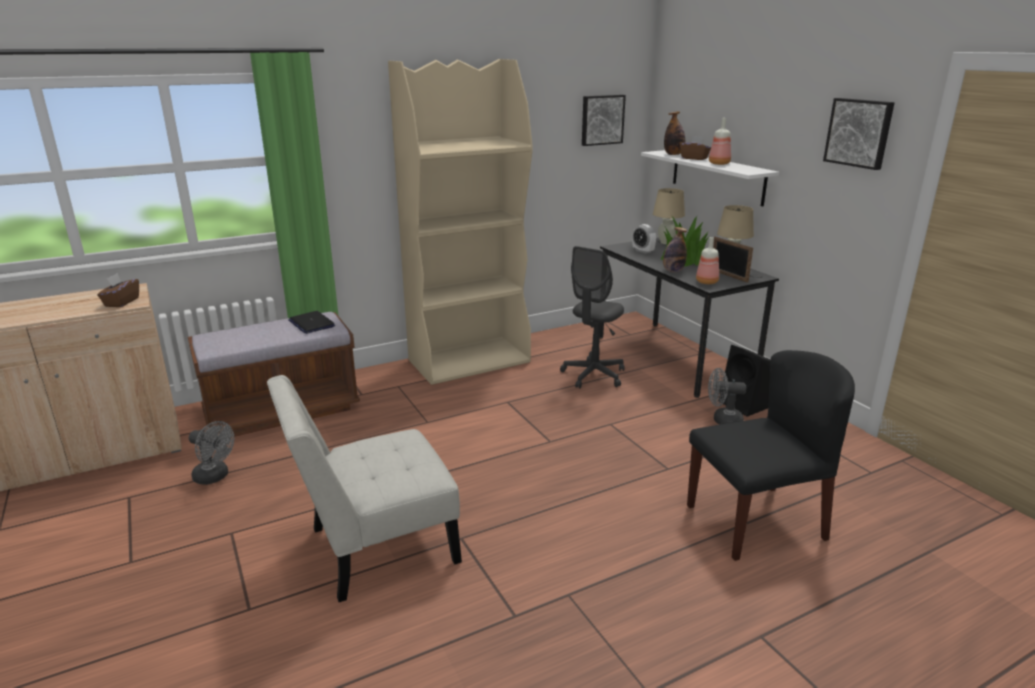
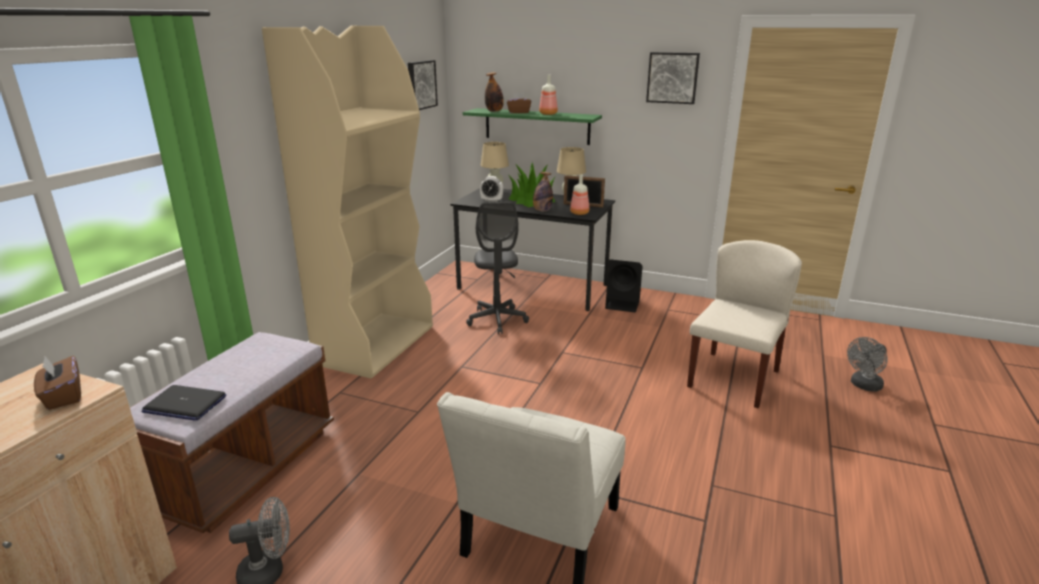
camera: 40 degrees left, 0 degrees up
(311, 323) = (264, 350): laptop -> laptop (184, 404)
(717, 177) = (537, 126): white shelf -> green shelf
(722, 420) = (625, 320): grey fan -> grey fan (863, 386)
(755, 521) = (733, 378): black chair -> beige chair

